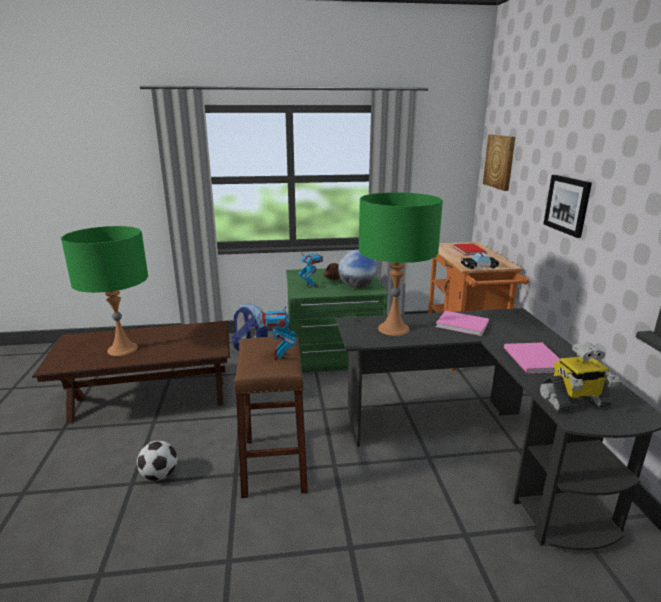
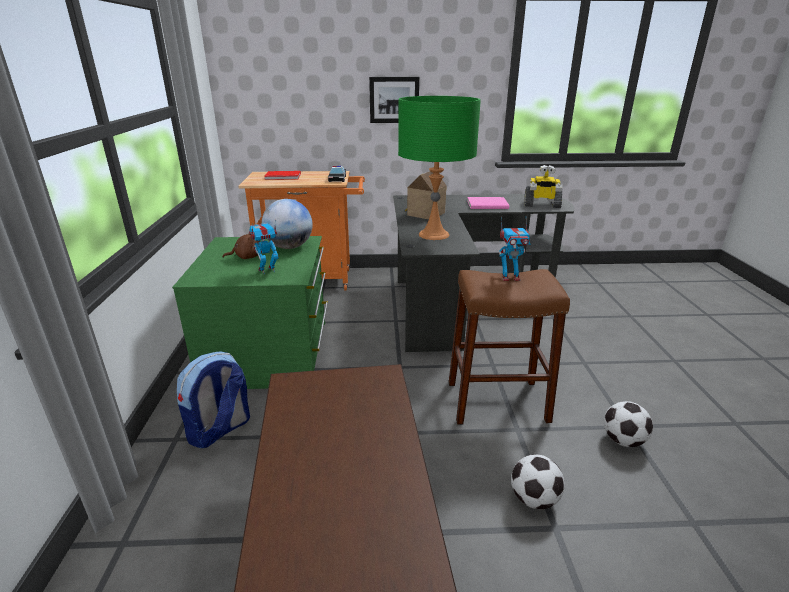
camera: 85 degrees left, 5 degrees up
(122, 349) = (356, 491): green table lamp -> none
(208, 550) = (623, 440): none -> football
(461, 324) = (424, 214): pink book -> toy house
(500, 161) = (263, 76): picture -> none
(573, 402) = (541, 205): toy robot -> toy robot turned 105 degrees clockwise

